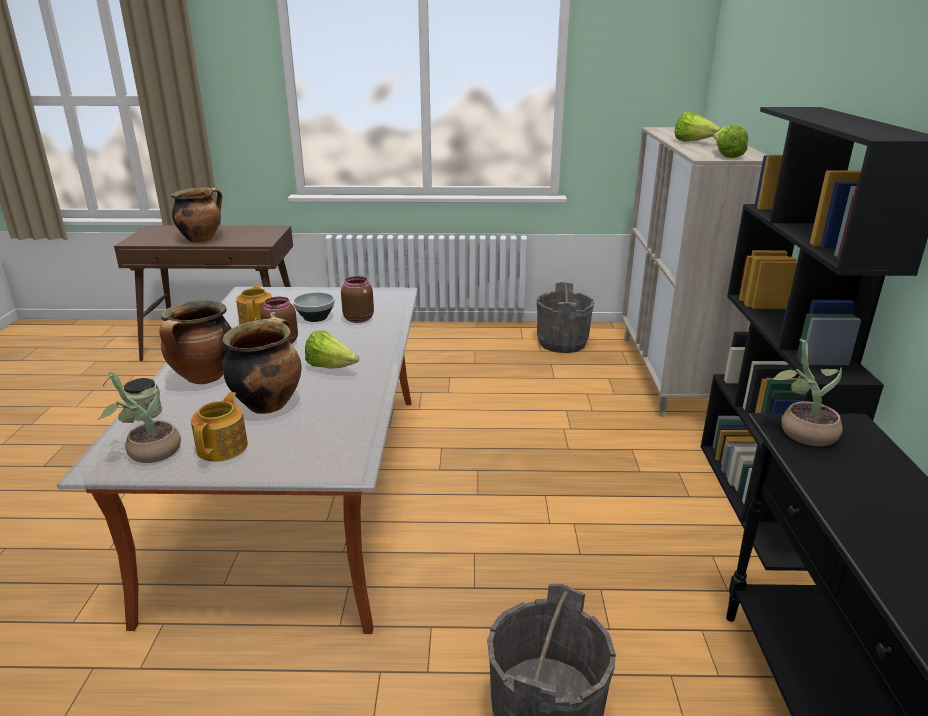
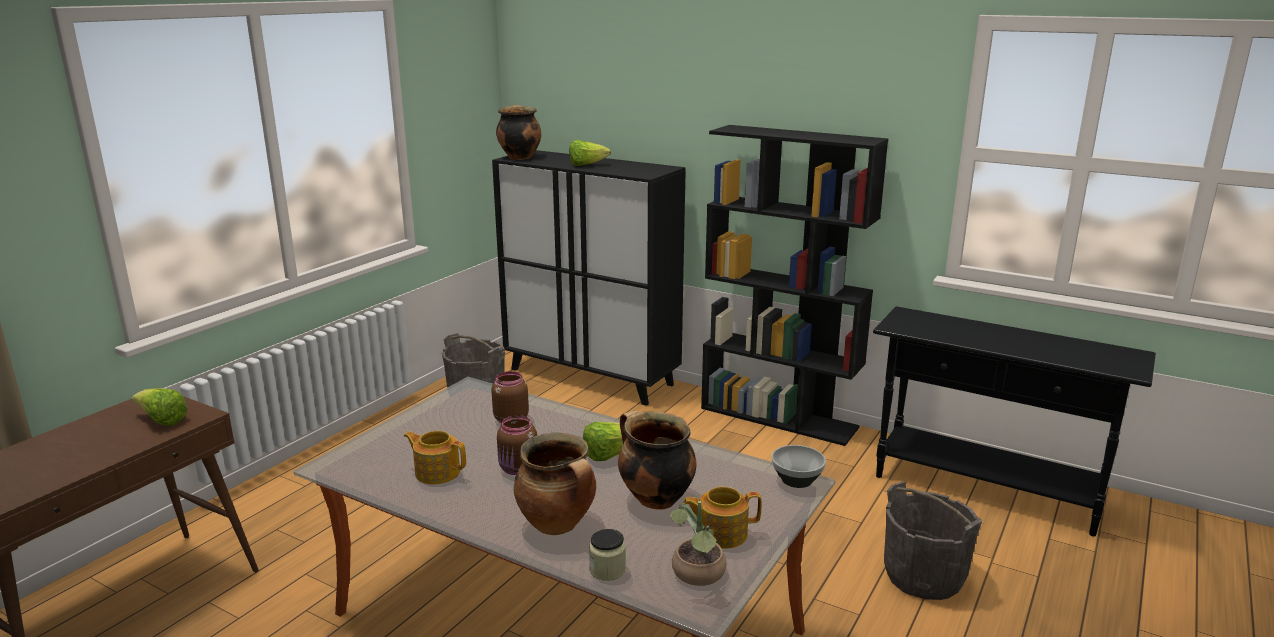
camera: 60 degrees left, 5 degrees down
(201, 239) = (93, 453): cooking pot -> cooking pot (519, 157)
(223, 447) = (721, 533): teapot -> teapot turned 45 degrees counterclockwise
(316, 318) = (476, 439): bowl -> bowl (797, 480)
(668, 374) = (591, 377): beige cabinet -> black cabinet
(725, 155) = (649, 171): lettuce -> lettuce (162, 421)
(801, 431) = (905, 325): potted plant -> none

